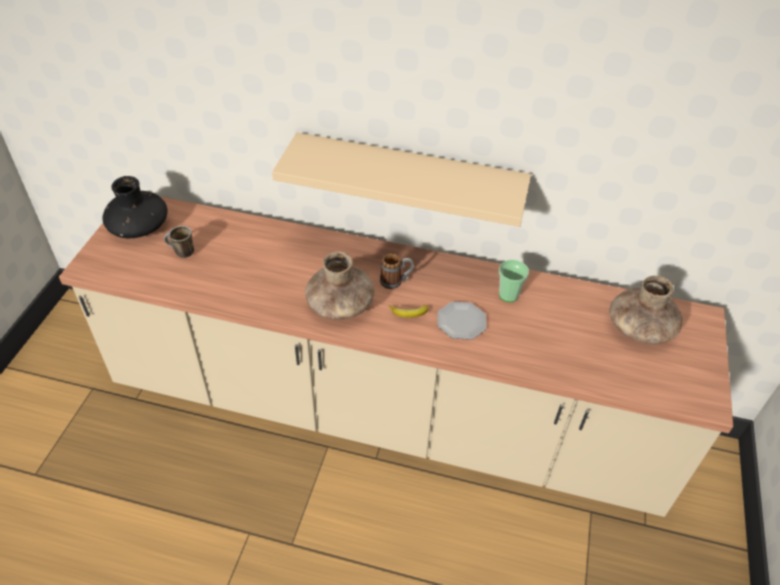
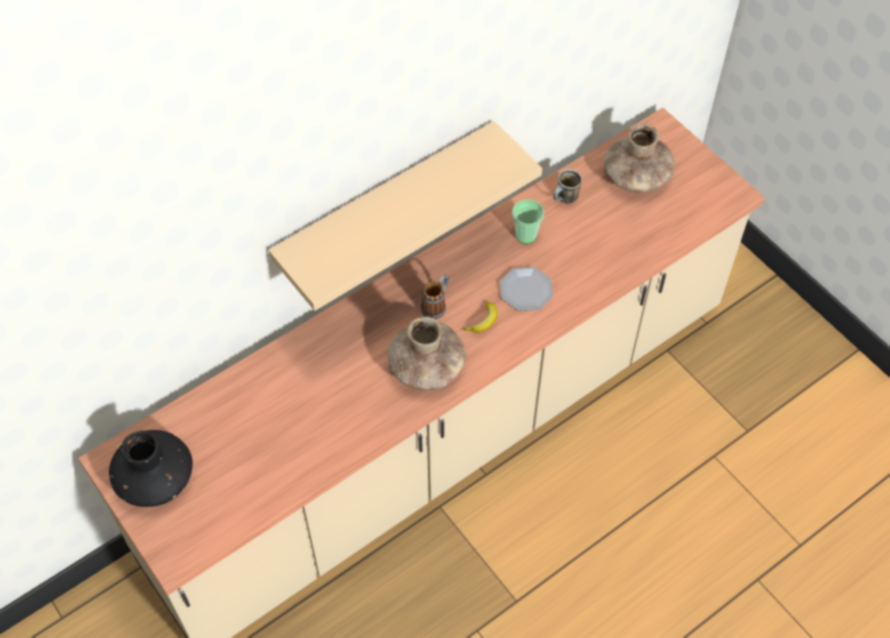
camera: 50 degrees left, 10 degrees up
(181, 253) = (234, 459): mug -> mug (565, 200)

